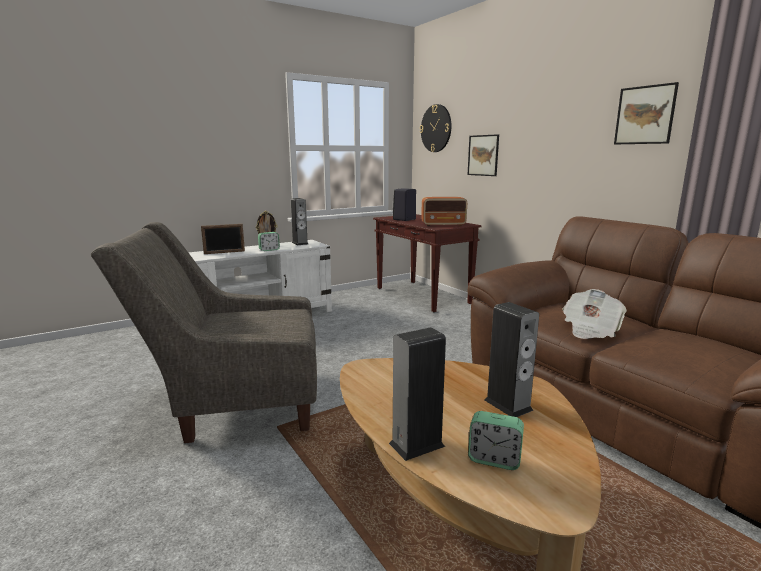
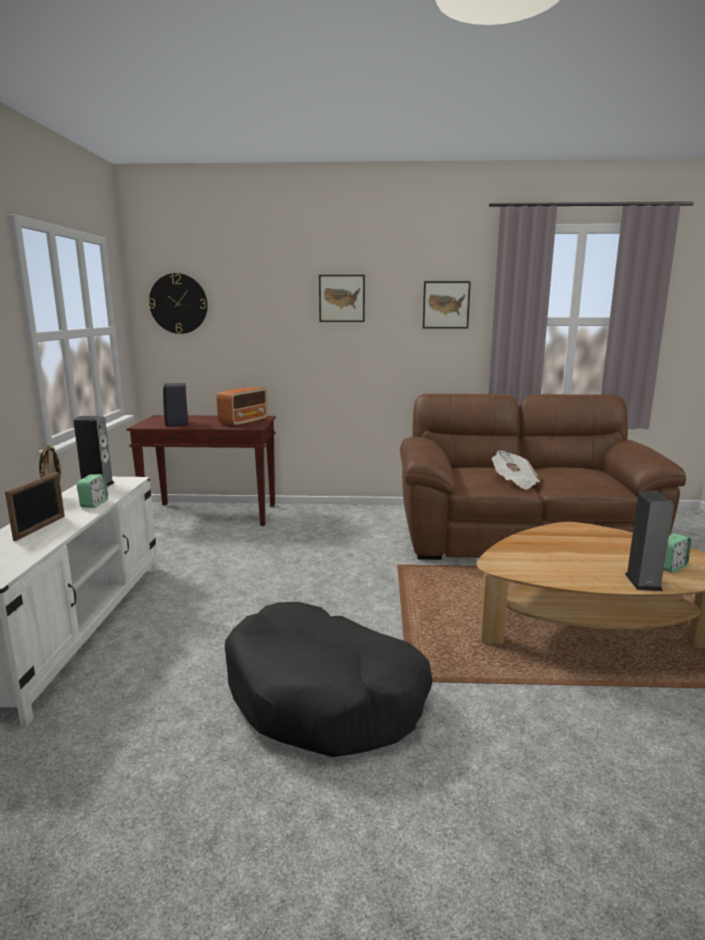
camera: 55 degrees left, 0 degrees up
(234, 403) = (325, 696): grey armchair -> black dog bed
(483, 155) = (265, 337): picture -> picture (341, 298)
(508, 405) = (601, 542): speaker -> none

